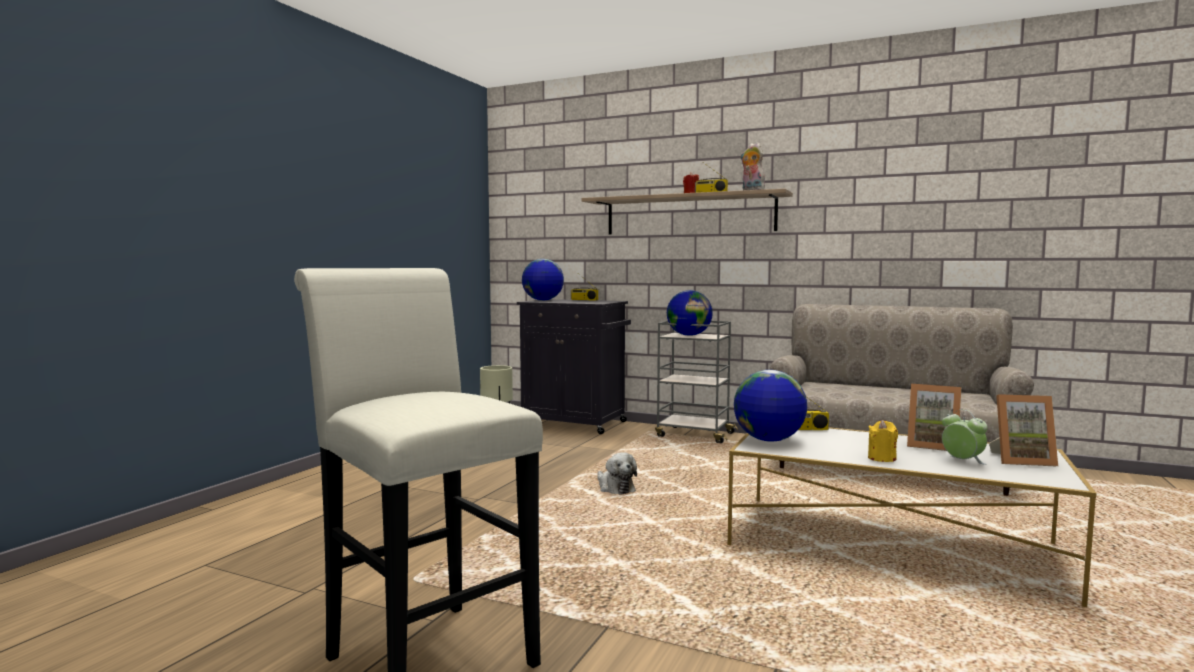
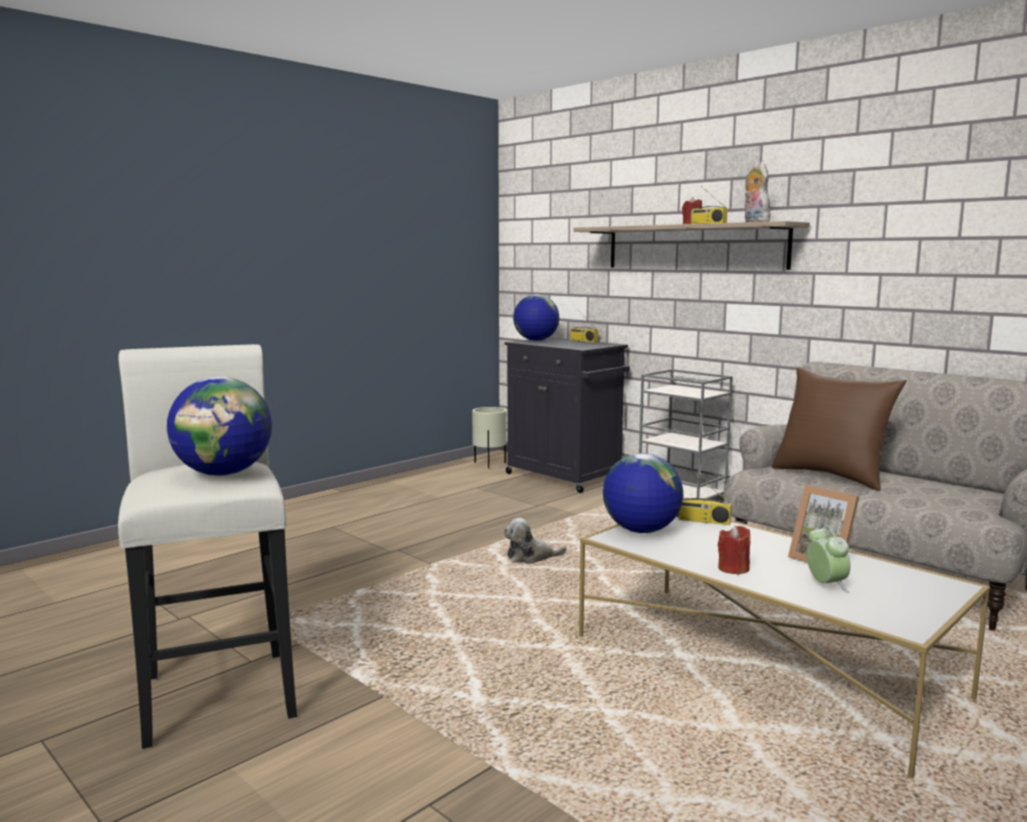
camera: 20 degrees right, 5 degrees up
(615, 488) = (531, 557): plush toy -> plush toy turned 90 degrees clockwise
(689, 335) = (679, 390): globe -> globe (224, 473)
(851, 390) = (831, 476): none -> brown pillow
(881, 458) = (733, 569): yellow candle -> red candle
(1021, 460) = (904, 594): picture frame -> none

